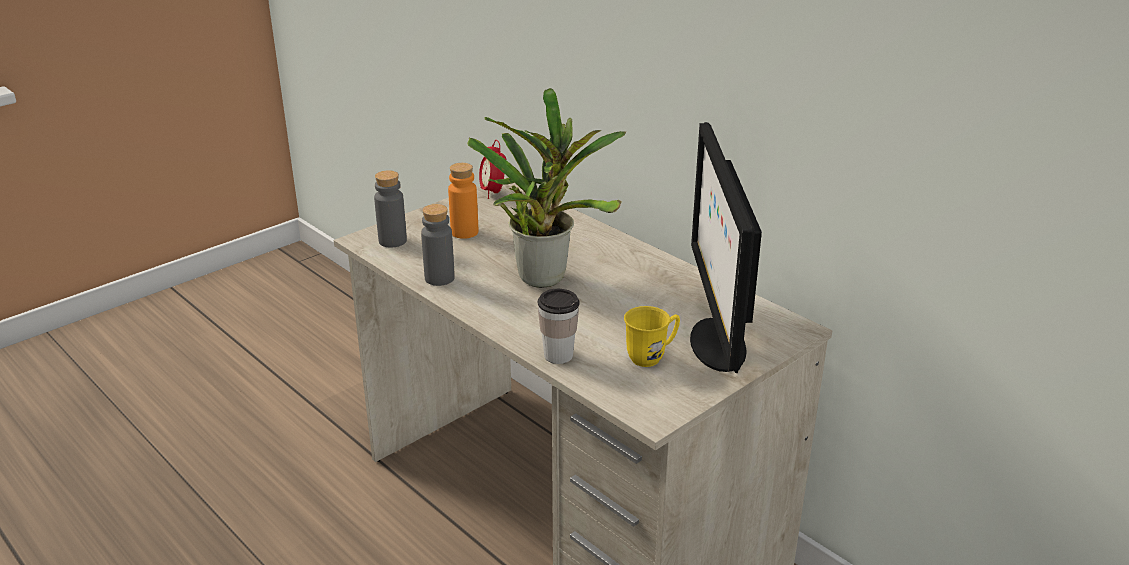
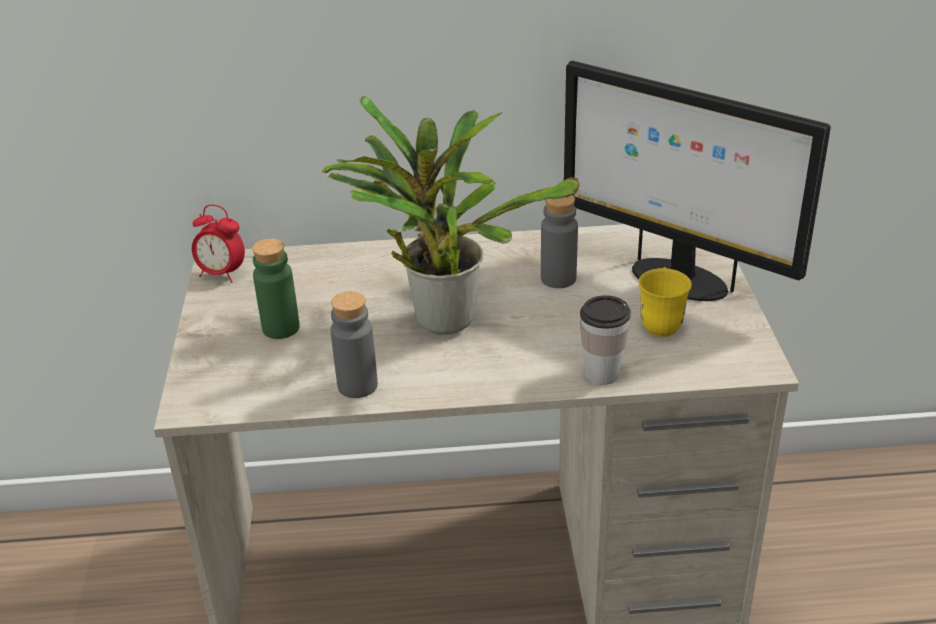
camera: 50 degrees left, 5 degrees up
(392, 241) = (226, 385): grey bottle -> grey bottle (558, 278)
(464, 232) = (281, 328): orange bottle -> green bottle

